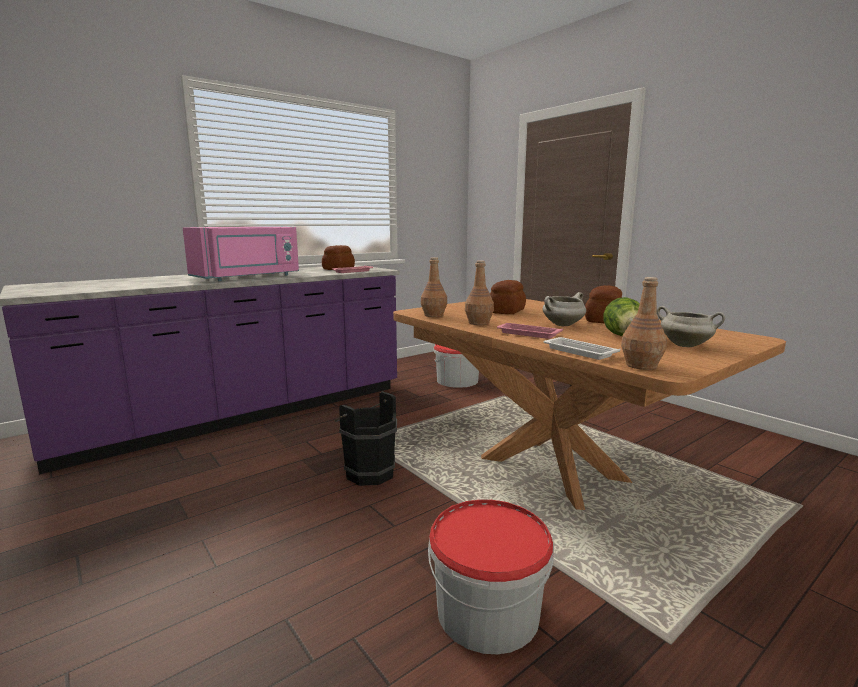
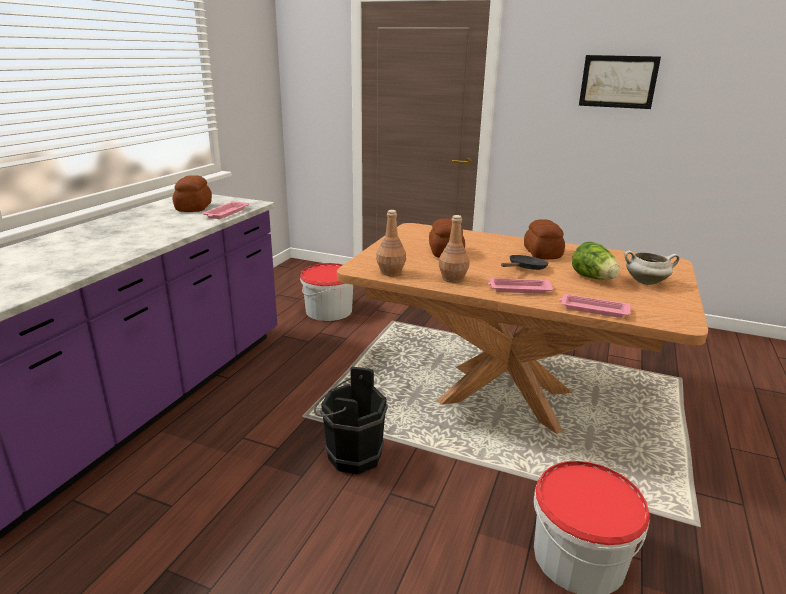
camera: 30 degrees left, 10 degrees up
(248, 277) = (114, 248): pink microwave -> none
(562, 325) = (525, 268): white cooking pot -> black frying pan
(578, 352) = (593, 309): white tray -> pink tray
(641, 365) = (656, 318): brown bottle -> none
(765, 163) = (618, 81): none -> picture

